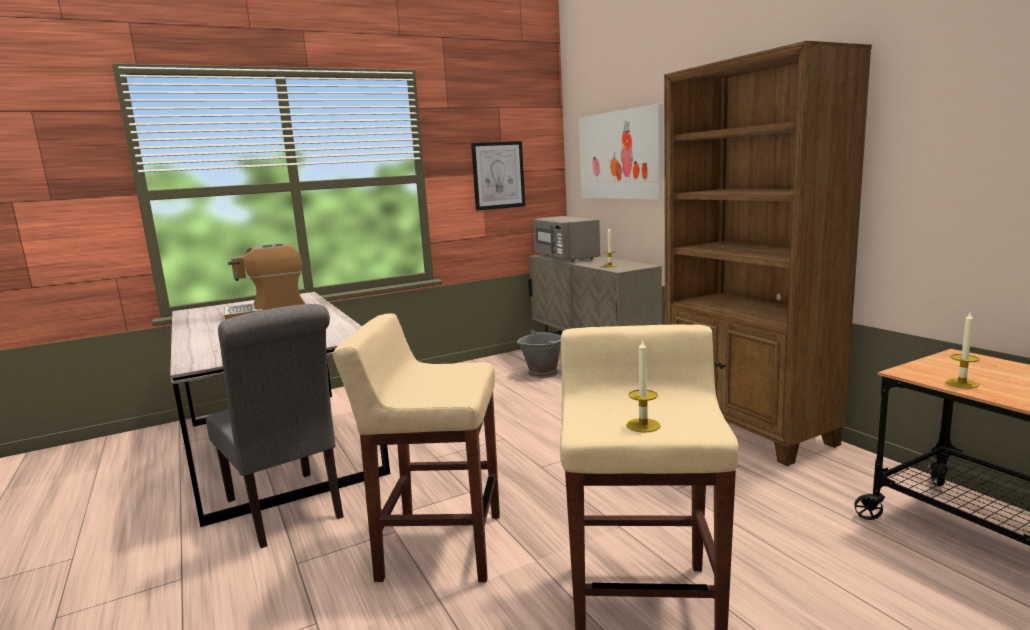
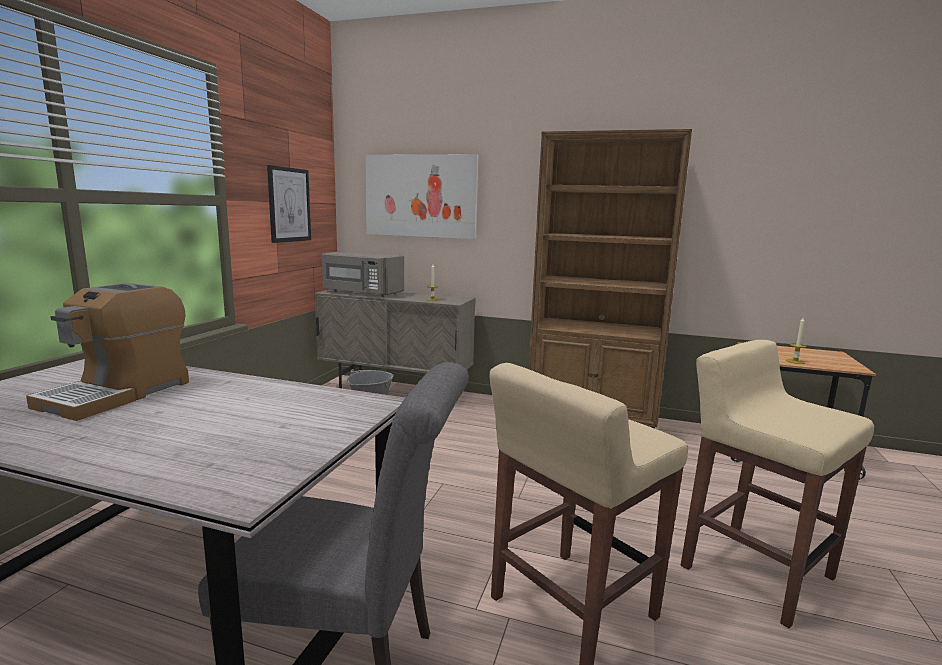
camera: 45 degrees left, 0 degrees up
(643, 425) = (821, 423): candle -> none

